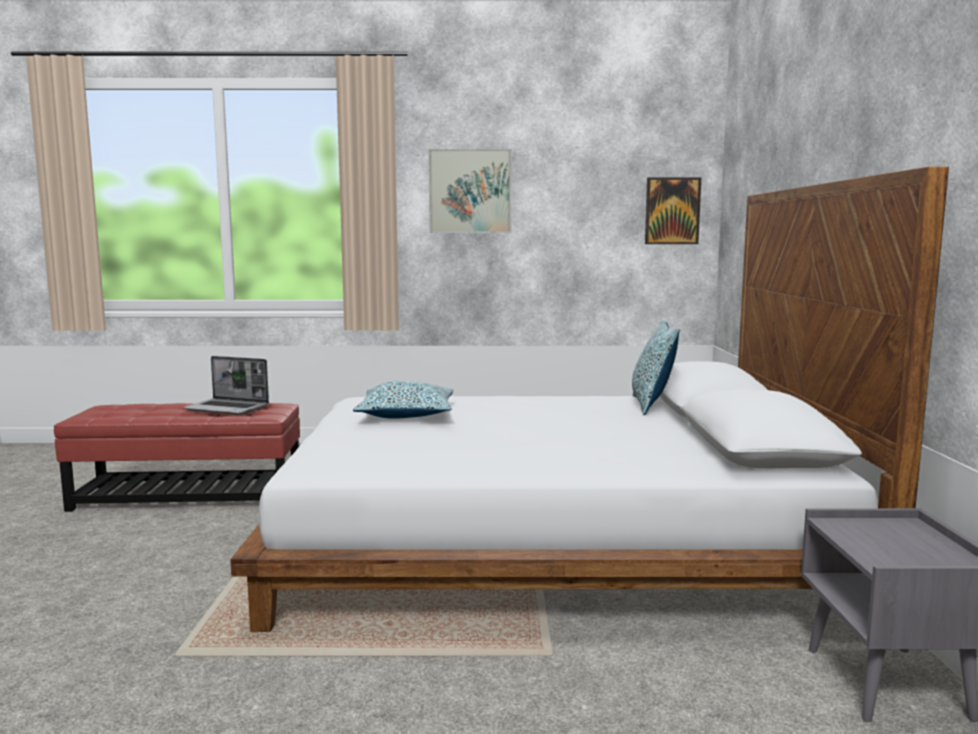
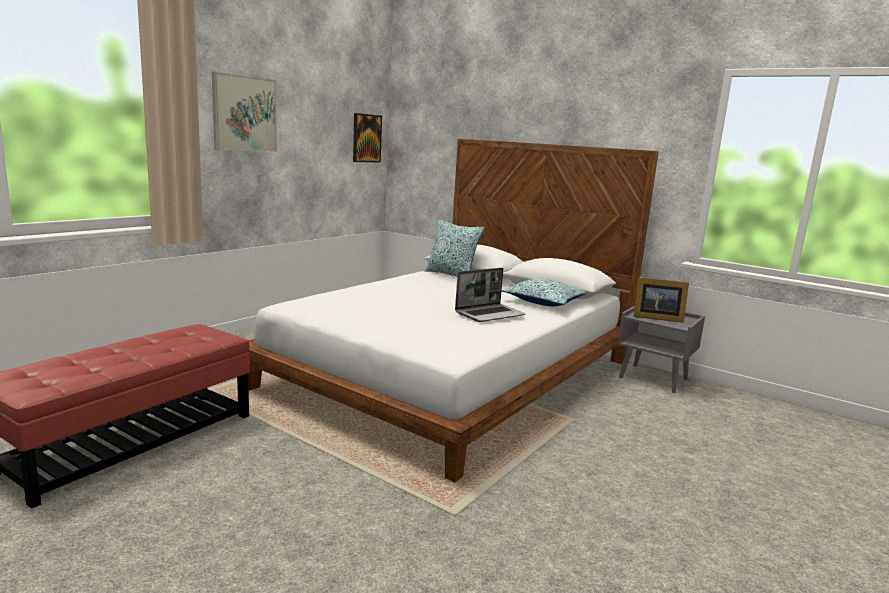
camera: 55 degrees left, 5 degrees up
(228, 408) = (167, 341): laptop -> laptop (490, 314)
(407, 414) = (367, 309): pillow -> pillow (544, 302)
(878, 538) = (655, 317): none -> picture frame

